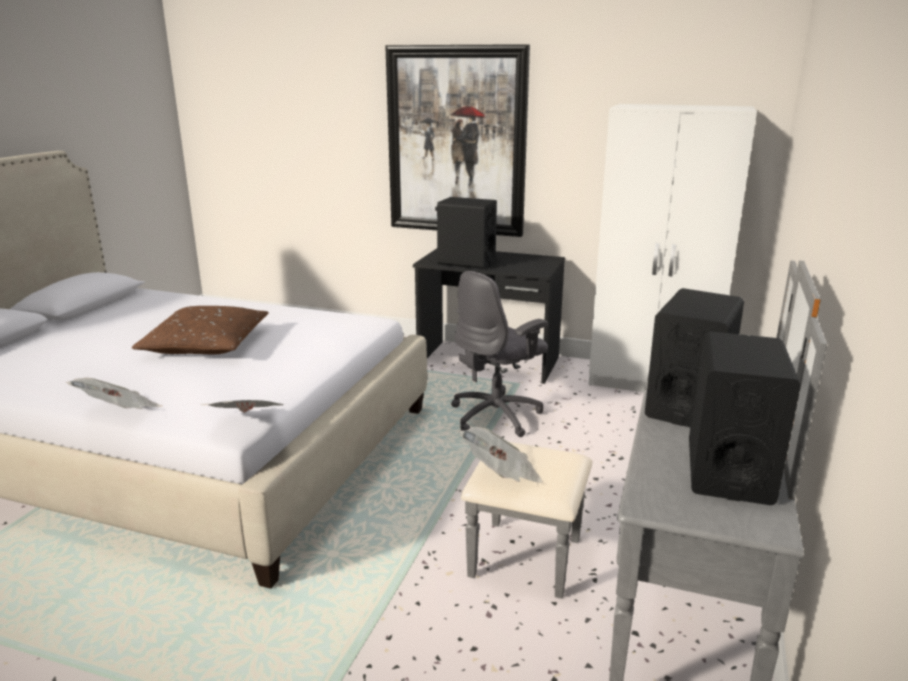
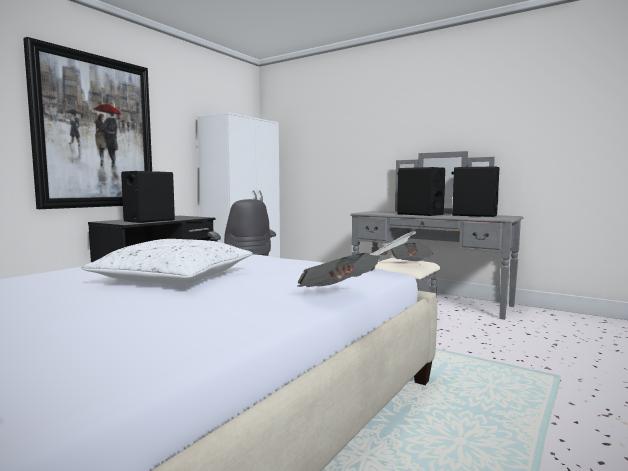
camera: 75 degrees left, 15 degrees down
(206, 344) = (175, 278): brown pillow -> white pillow

